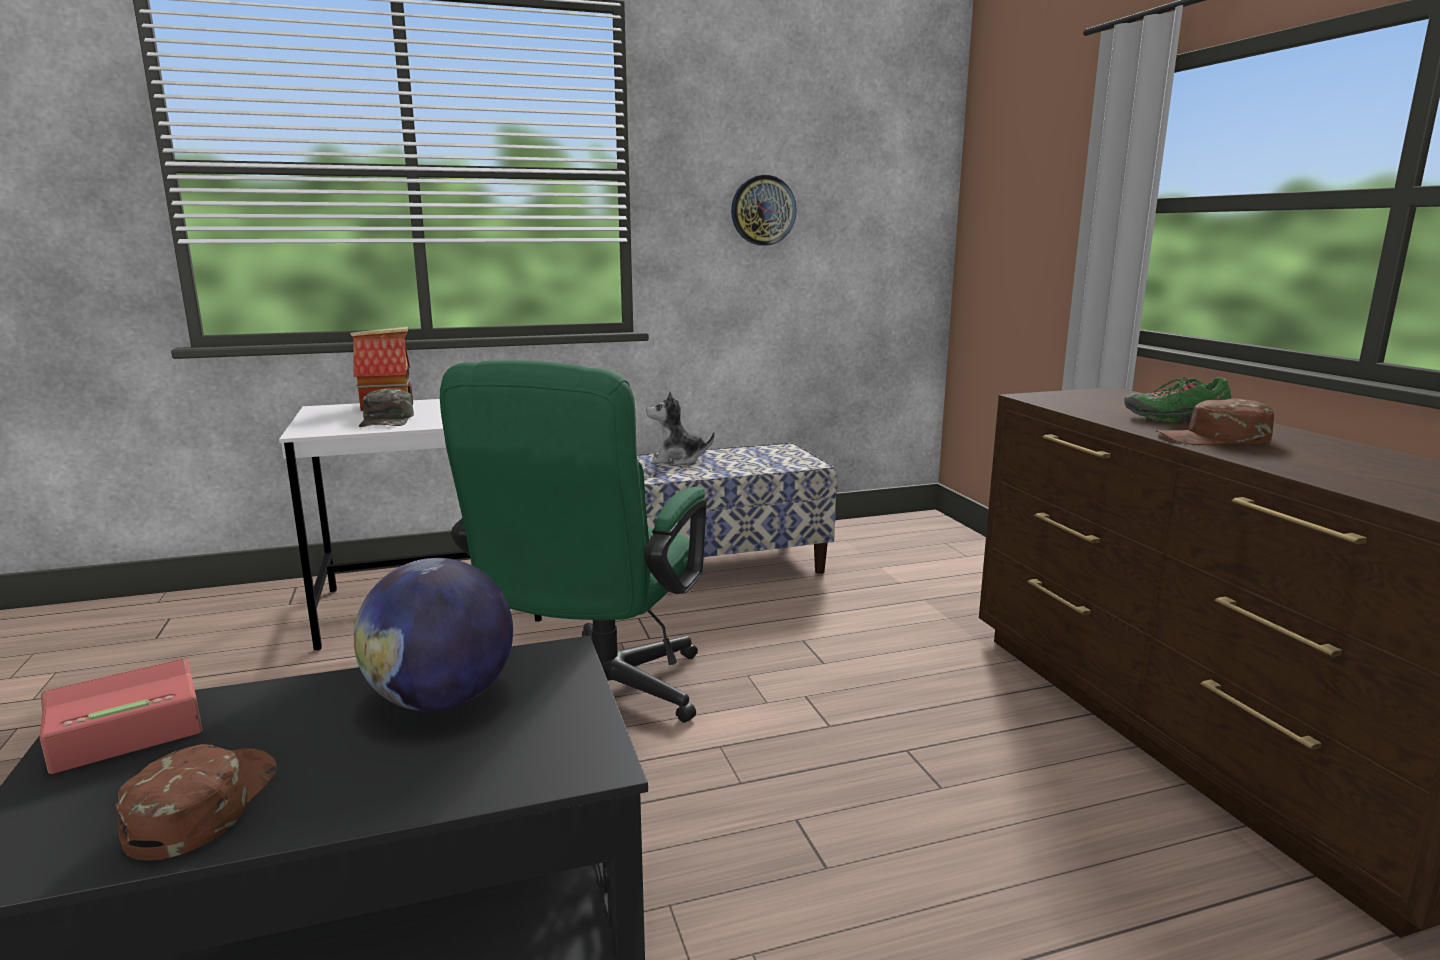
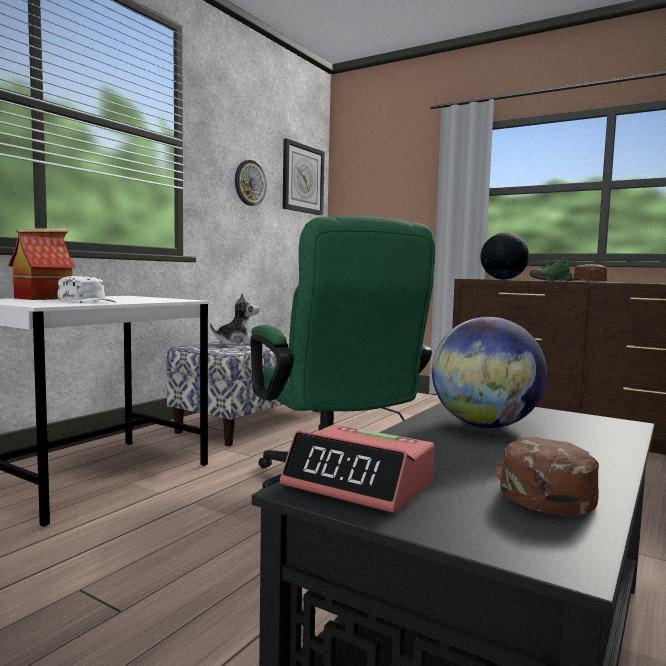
camera: 40 degrees left, 10 degrees down
(126, 731) = (359, 484): alarm clock -> alarm clock turned 75 degrees counterclockwise
(201, 805) = (539, 488): brown cap -> brown cap turned 45 degrees clockwise
(387, 420) = (87, 301): green cap -> white cap
(678, 460) = (236, 343): plush toy -> plush toy turned 150 degrees counterclockwise
(888, 184) = (302, 179): none -> wall clock
(1124, 399) = (503, 279): none -> globe

